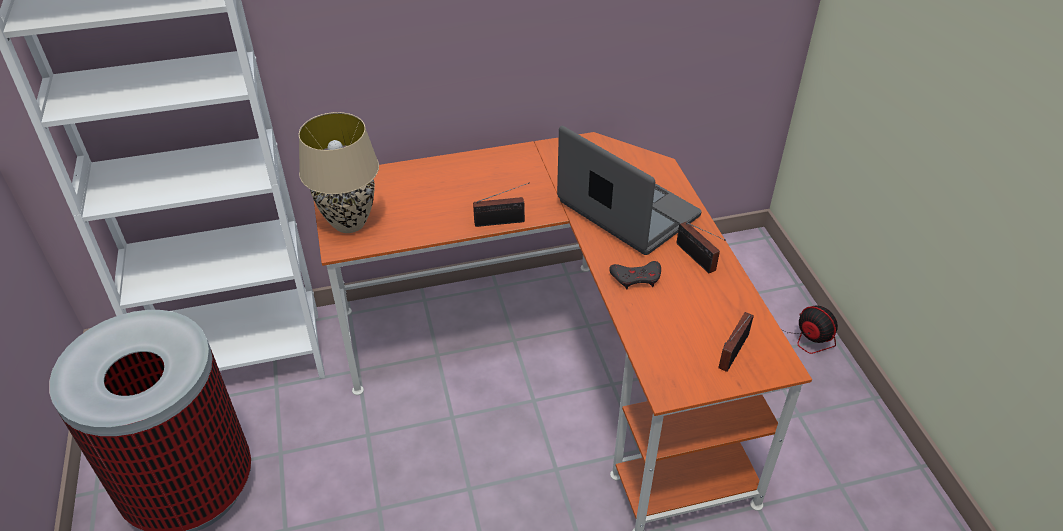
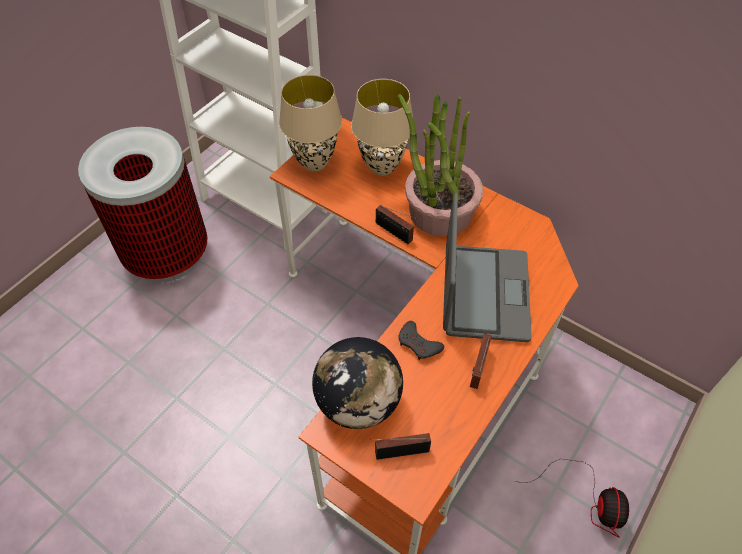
camera: 50 degrees right, 10 degrees up
(415, 185) = (381, 167): none -> beige table lamp
(512, 183) = (439, 212): none -> potted plant
(658, 351) = (358, 403): none -> globe

